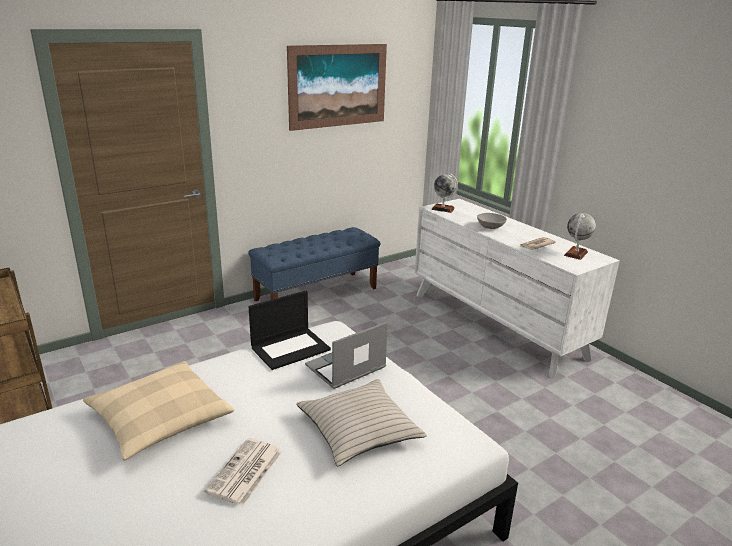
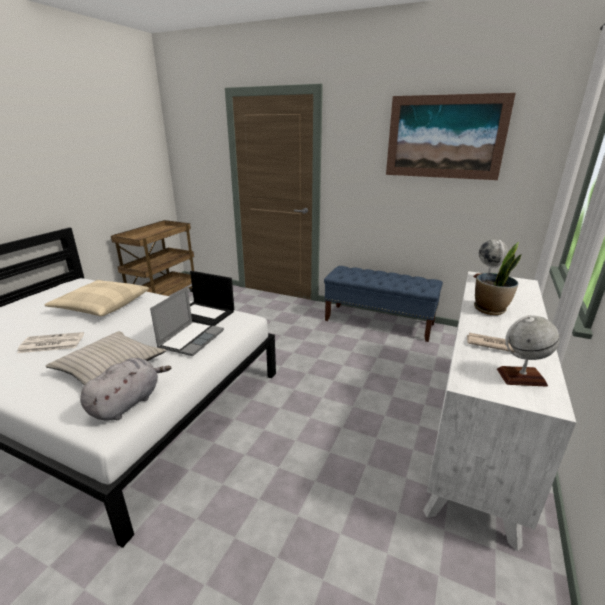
camera: 60 degrees right, 0 degrees up
(345, 368) = (191, 339): laptop -> laptop turned 90 degrees clockwise
(440, 426) = (128, 403): none -> grey plush toy
(490, 227) = (490, 309): grey bowl -> potted plant

